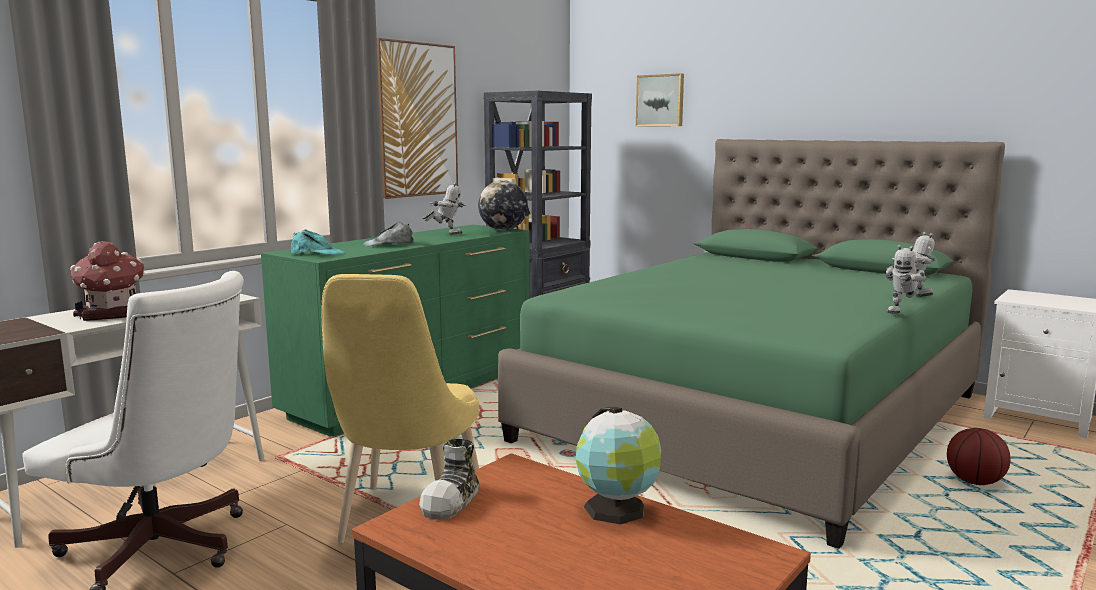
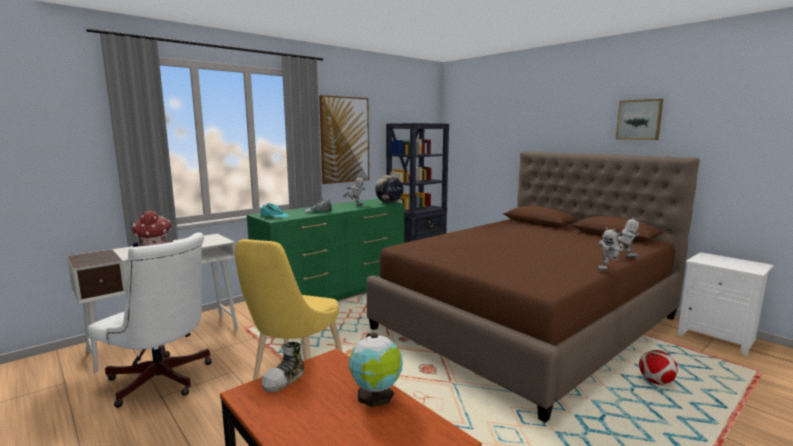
camera: 10 degrees right, 0 degrees up
(660, 100) = (491, 127): picture -> picture (639, 119)
(757, 417) = (527, 323): green bed -> brown bed
(975, 482) = (656, 382): basketball -> football

